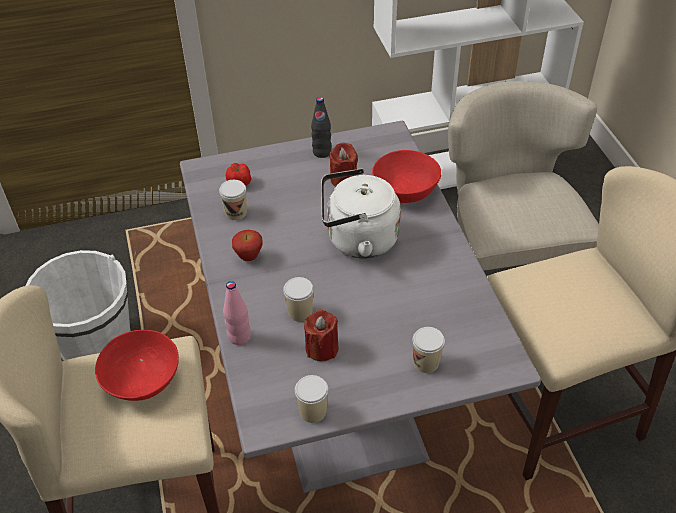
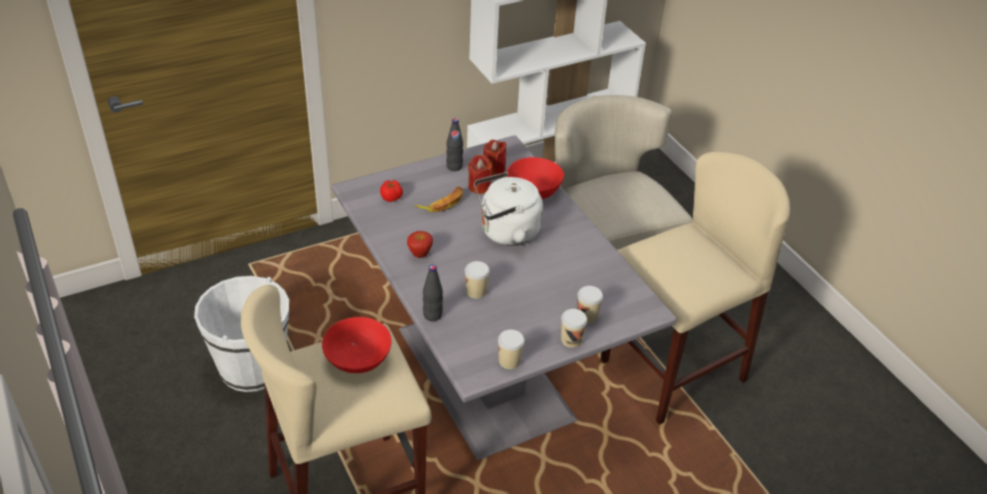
camera: 15 degrees left, 5 degrees down
(236, 212) = (396, 221): cup -> cup (571, 340)
(239, 337) = (432, 315): pink bottle -> black bottle
(294, 195) = (442, 202): none -> banana
(322, 348) = (502, 316): red candle -> red candle (494, 169)

